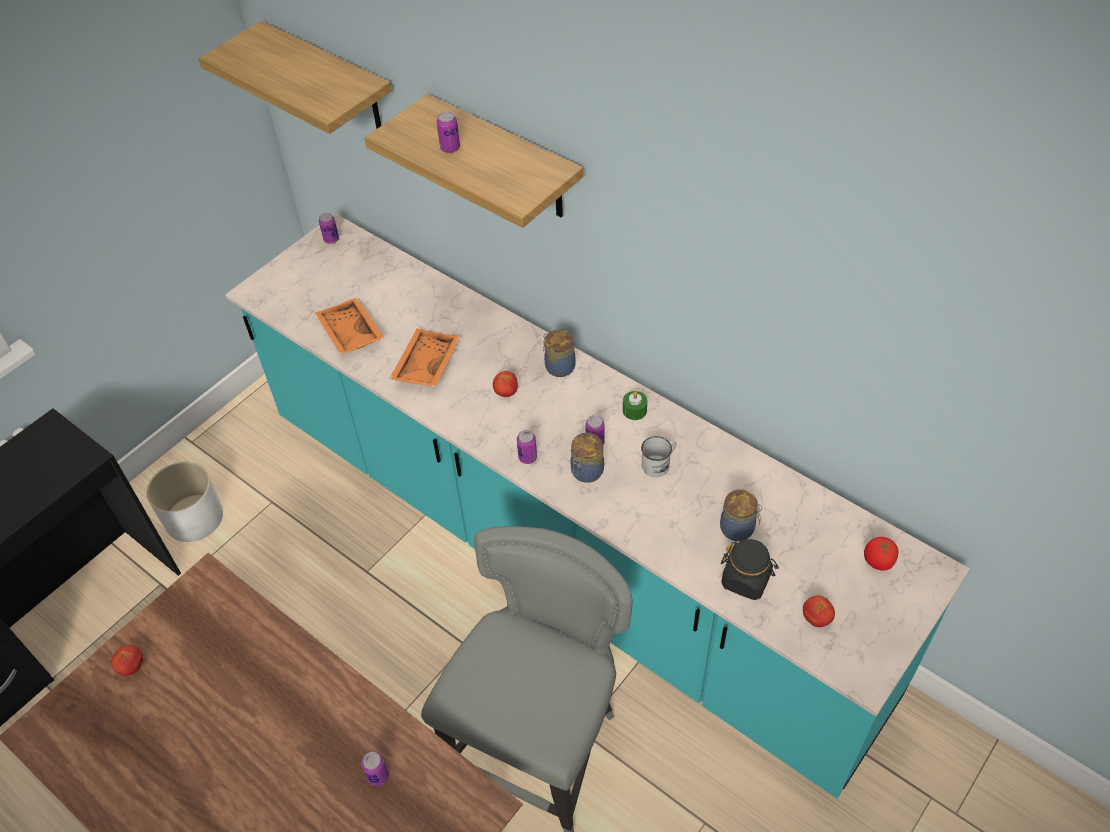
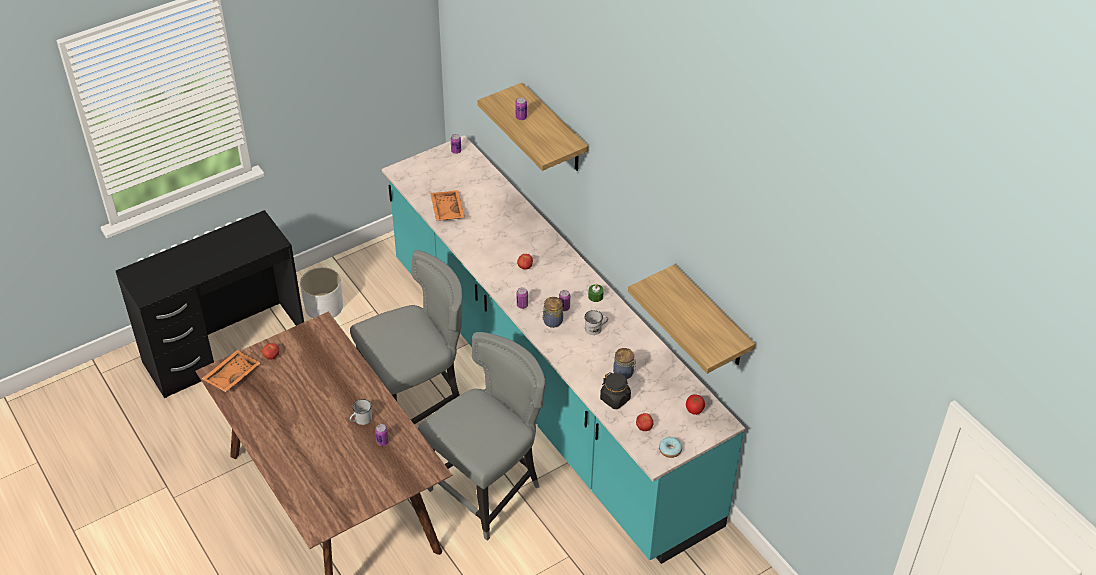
camera: 15 degrees right, 5 degrees down
(326, 743) = (361, 420): none -> white mug
(330, 79) = (476, 57): shelf -> shelf (712, 319)
(383, 636) = (417, 405): none -> grey chair
(425, 365) = (484, 239): orange tray -> orange tray (231, 375)
(559, 366) = (562, 261): jar -> none
(877, 648) = (670, 450): none -> donut

